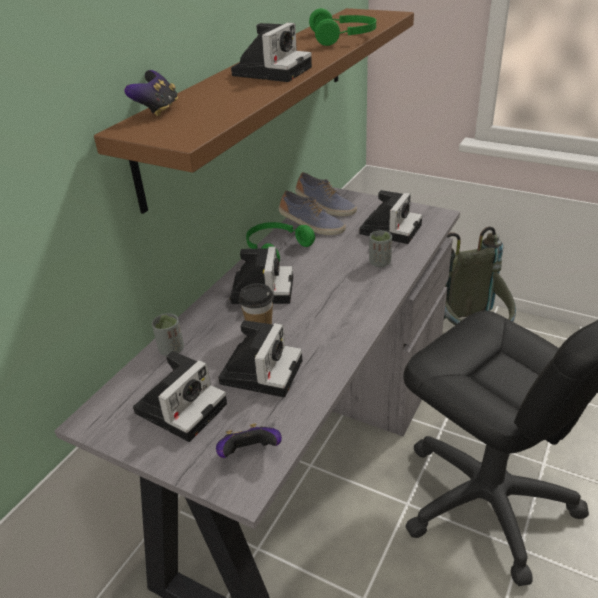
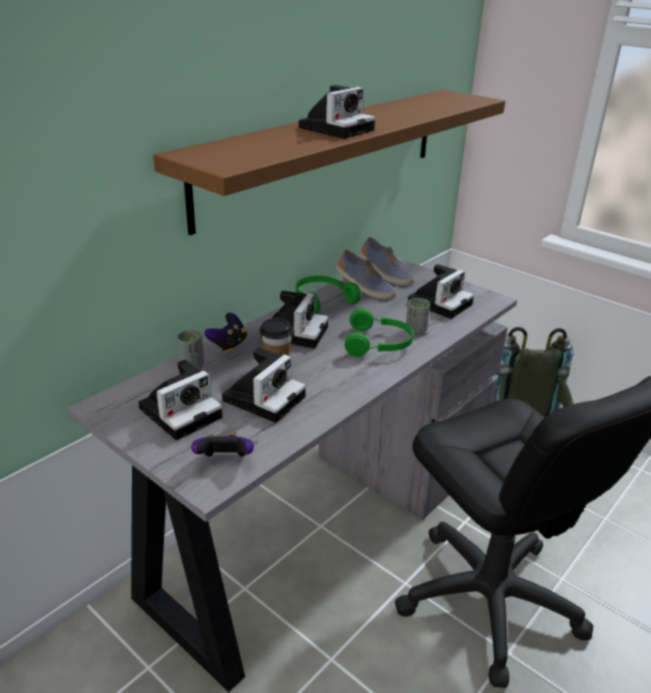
camera: 10 degrees right, 5 degrees down
(157, 110) = (217, 144): game controller -> game controller (229, 345)
(344, 37) = (421, 112): green headphones -> green headphones (379, 344)

